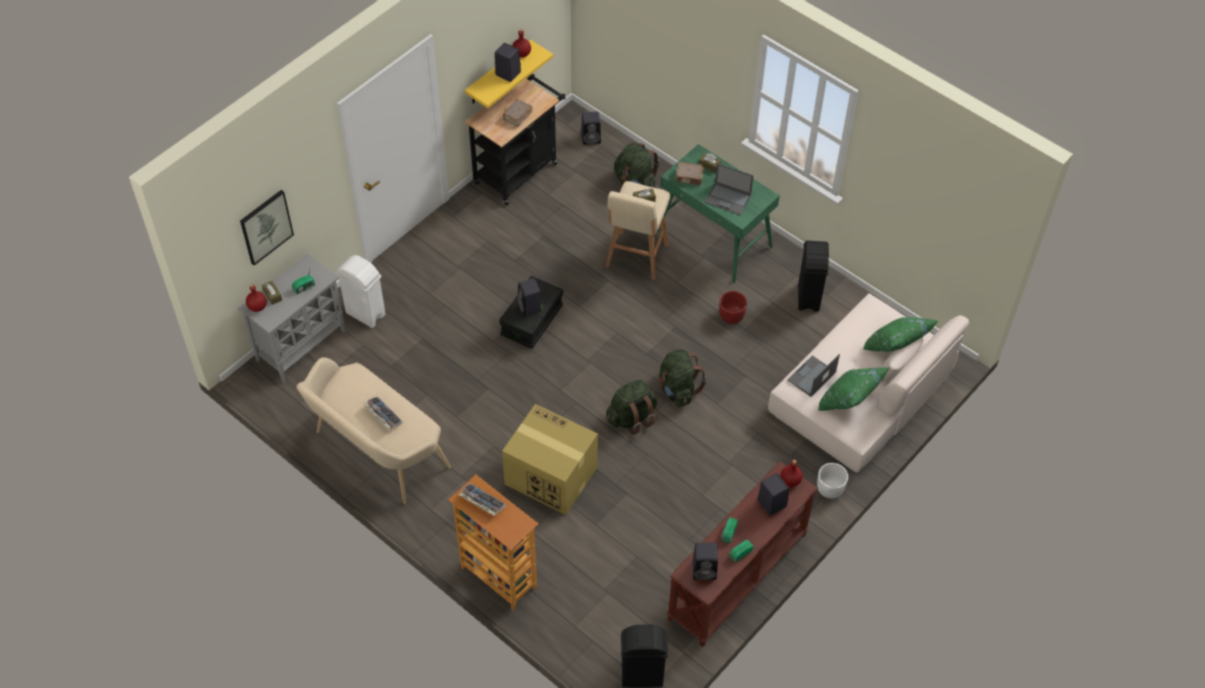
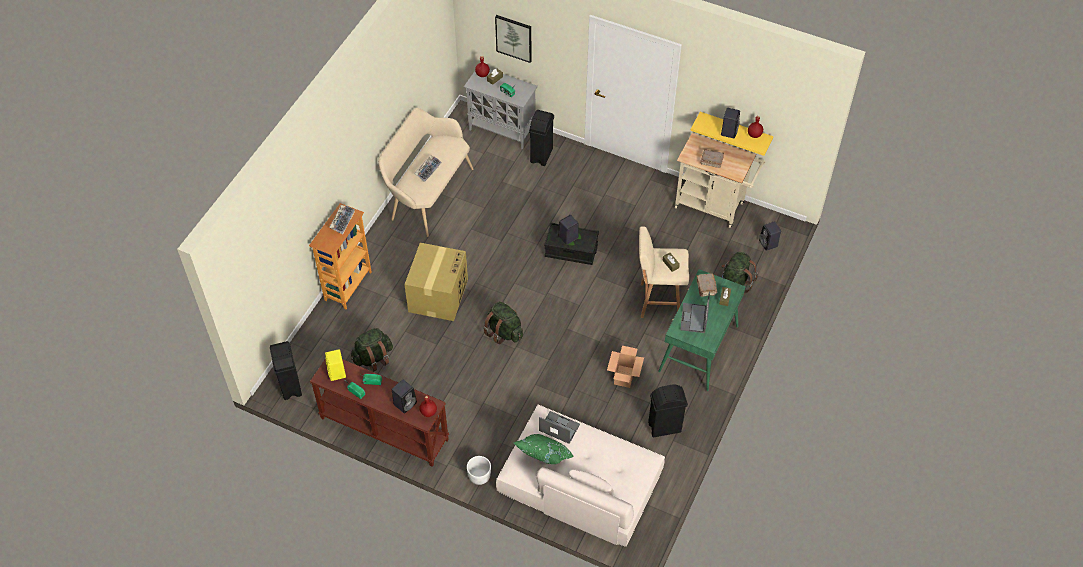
camera: 75 degrees right, 0 degrees up
(366, 314) = (541, 155): white trash can -> black trash can
(519, 170) = (713, 206): black cart -> beige cart
(677, 389) = (539, 356): green backpack -> green backpack (373, 358)
(705, 570) = (337, 373): black speaker -> yellow speaker
(731, 316) = (624, 377): red planter -> cardboard box
(896, 347) = (610, 484): green pillow -> none

